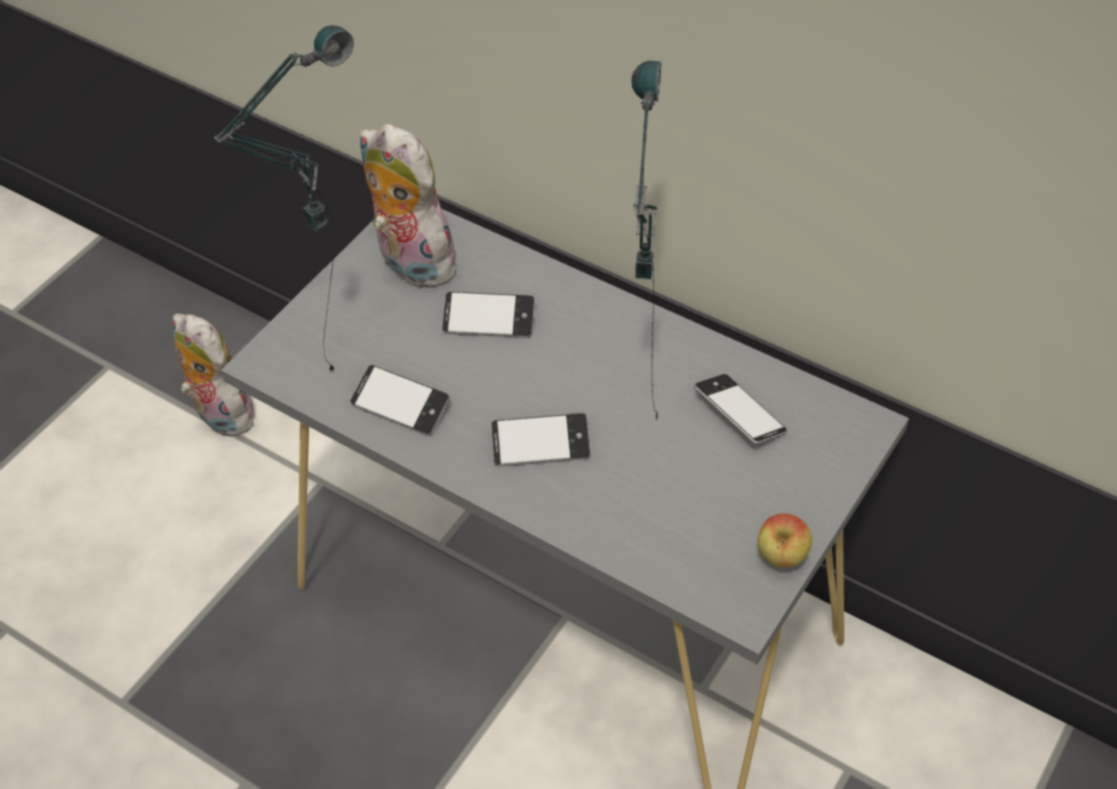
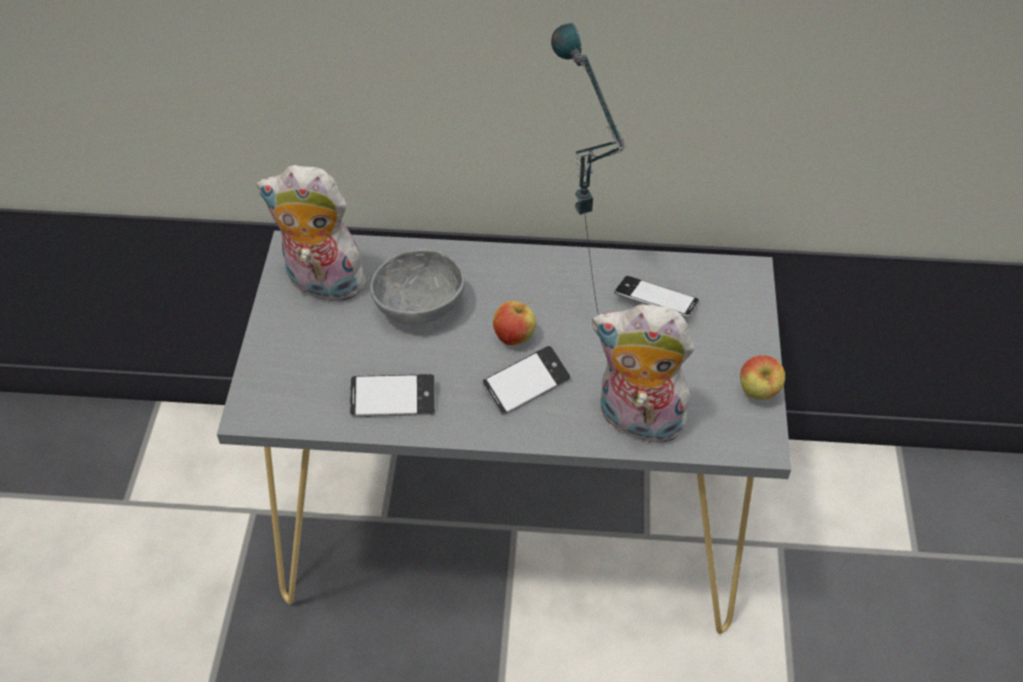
camera: 30 degrees left, 0 degrees up
(219, 414) = (128, 493): plush toy -> plush toy (637, 422)
(337, 352) = (309, 379): table lamp -> none
(489, 320) = (417, 305): phone -> grey bowl
(562, 392) = (514, 337): none -> apple

